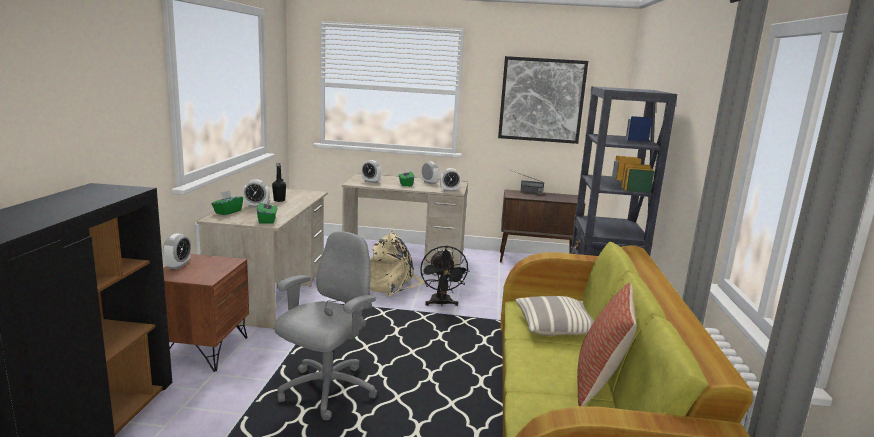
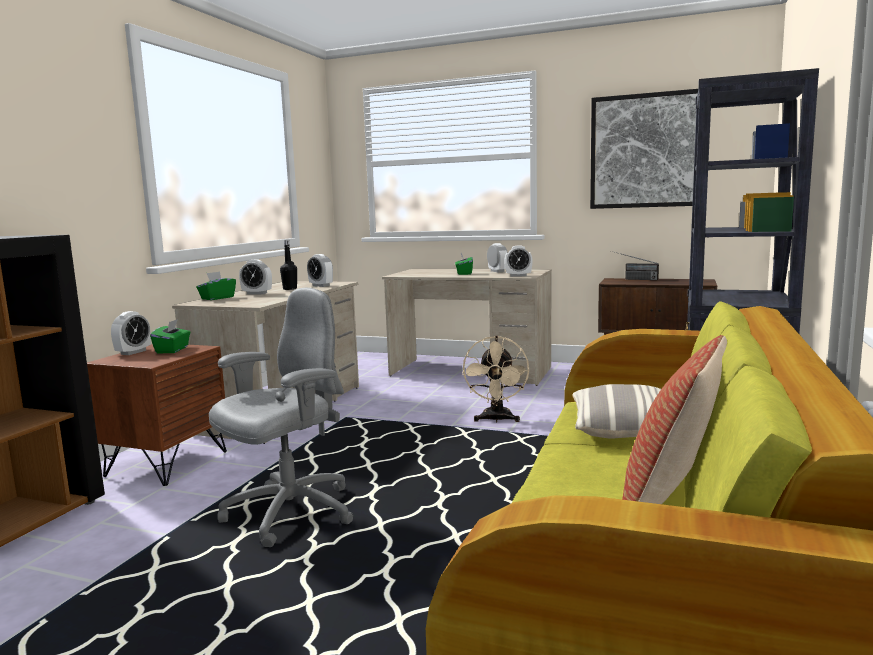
camera: 15 degrees right, 5 degrees down
(267, 220) = (255, 302): green tissue box -> green tissue box (173, 350)
(371, 181) = (421, 273): alarm clock -> alarm clock (321, 286)
(392, 285) = (440, 400): beige backpack -> none
(441, 304) = (496, 420): black fan -> beige fan

